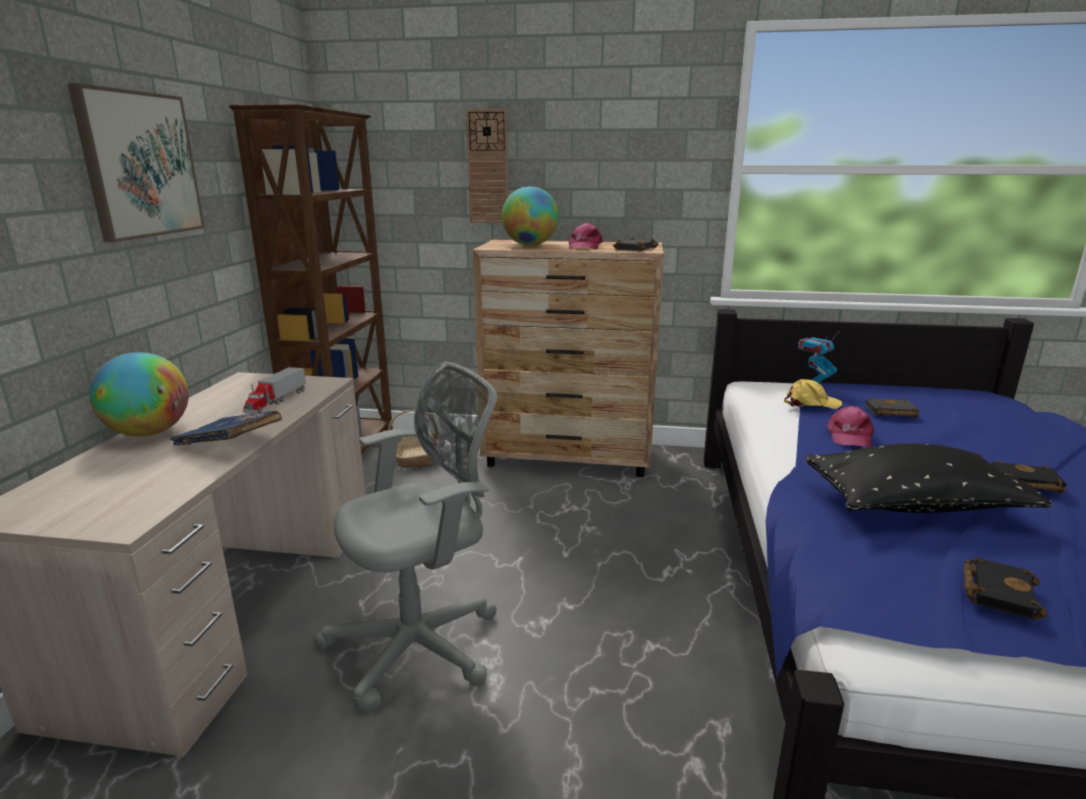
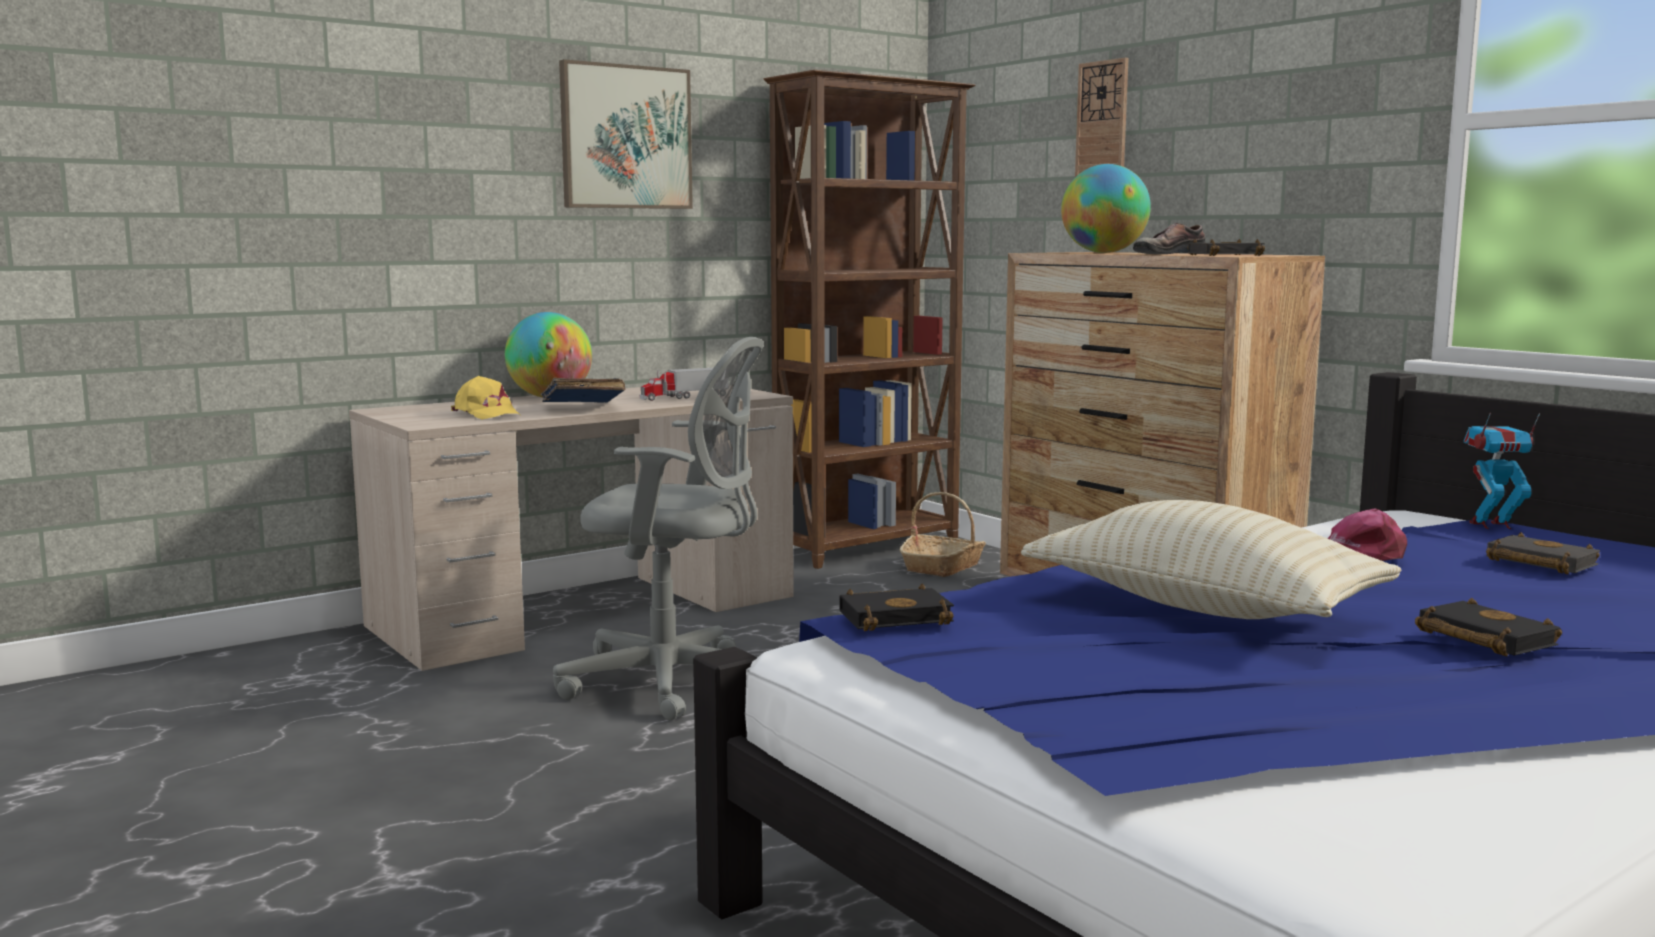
camera: 45 degrees right, 10 degrees down
(584, 247) = (1166, 254): pink cap -> shoe
(810, 403) = (1411, 531): yellow cap -> yellow cap (486, 414)
(913, 505) = (1203, 607): black pillow -> beige pillow
(997, 591) = (1048, 655): black book -> black book (896, 617)

